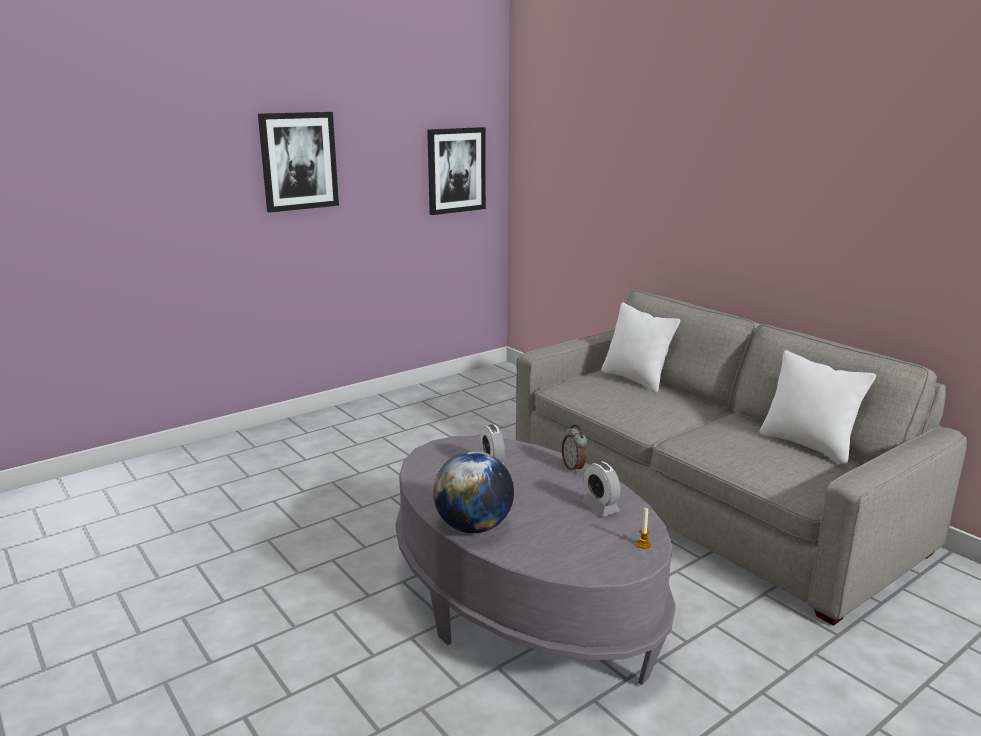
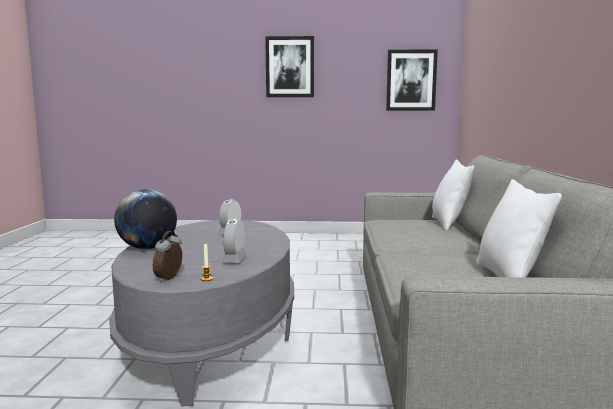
camera: 40 degrees right, 10 degrees down
(574, 467) = (274, 243): alarm clock -> alarm clock (169, 278)

